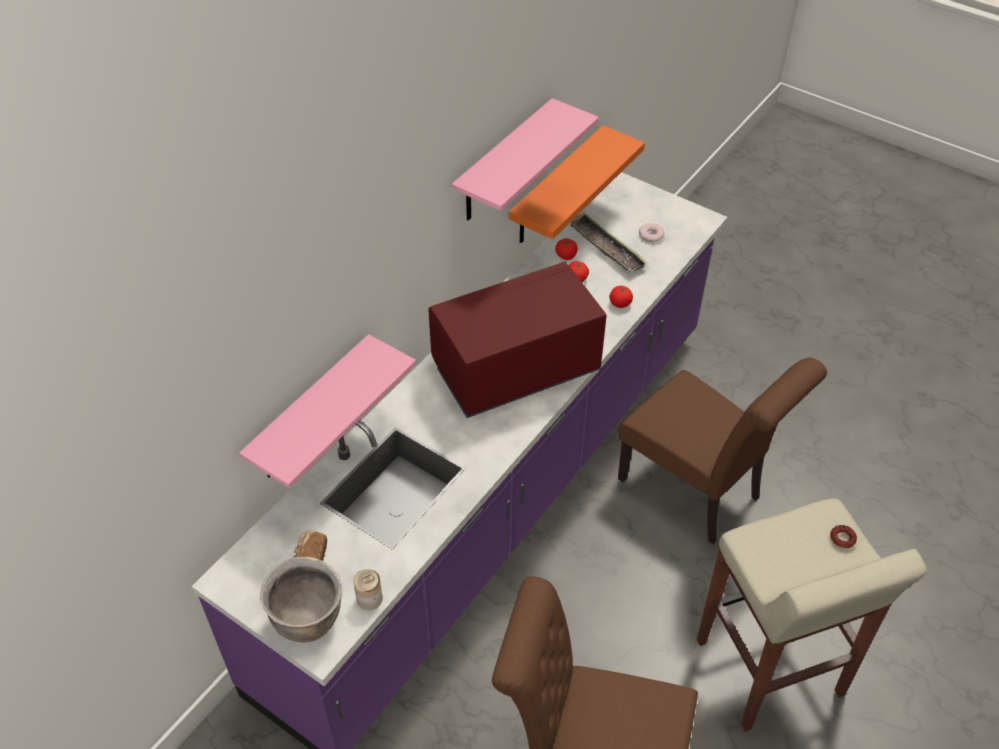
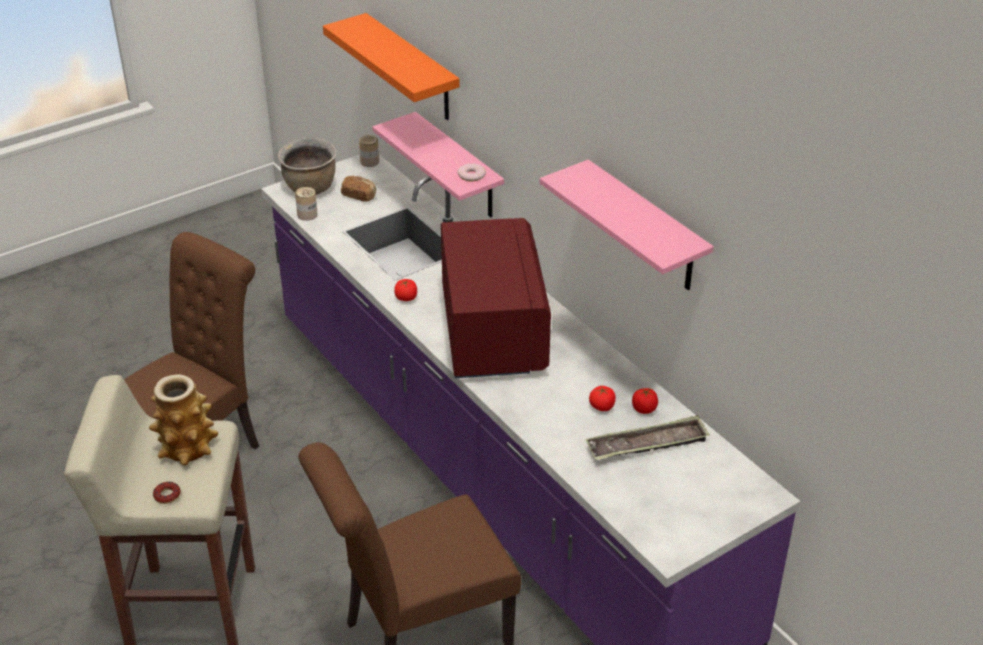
camera: 110 degrees right, 10 degrees down
(225, 578) = (369, 162): none -> can
(556, 187) = (713, 373): orange shelf -> orange shelf (412, 68)
(620, 303) = (548, 428): tomato -> tomato (406, 298)
(651, 235) = (655, 490): donut -> donut (471, 175)
(780, 551) = (187, 447): none -> vase

